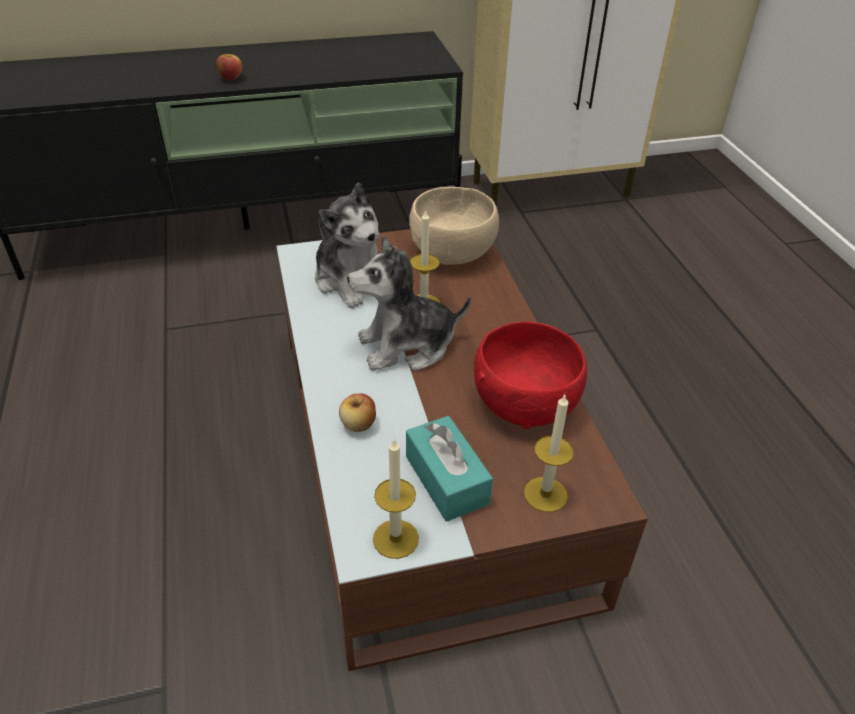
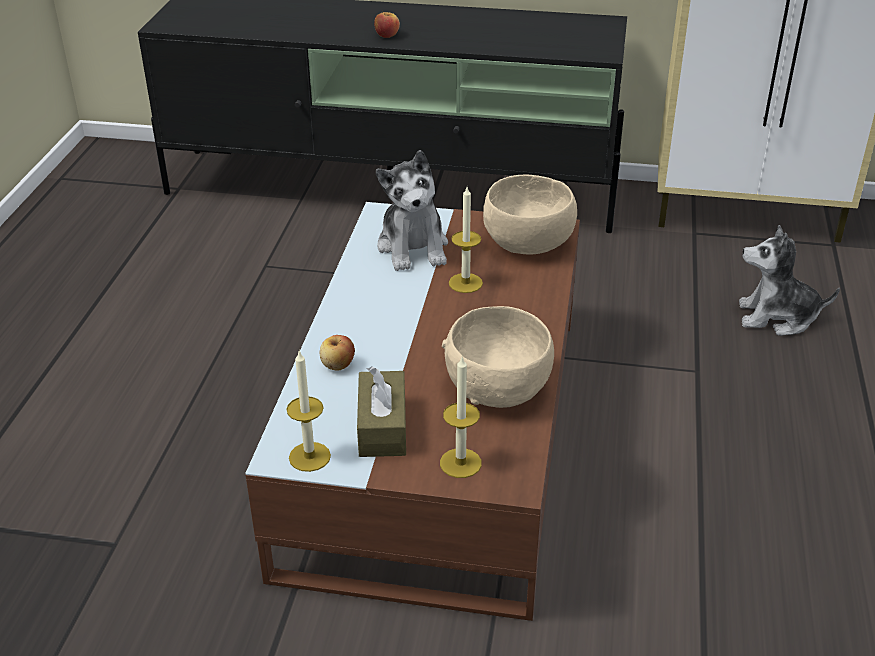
camera: 25 degrees right, 5 degrees down
(407, 346) = (424, 314): plush toy -> plush toy (777, 317)
(446, 479) = (382, 427): turquoise tissue box -> brown tissue box
(524, 403) = (497, 388): red bowl -> beige bowl

